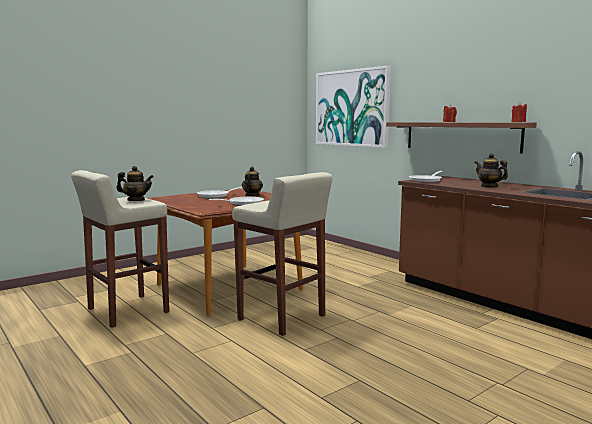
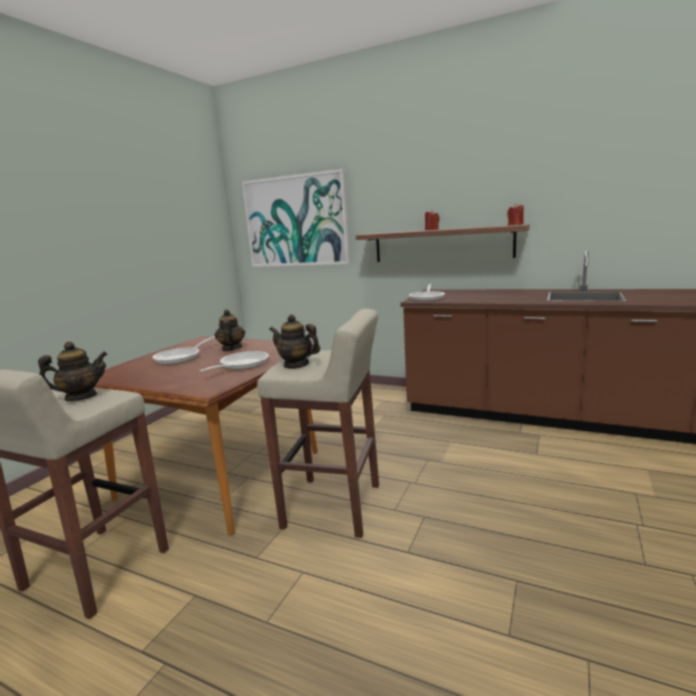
camera: 25 degrees left, 5 degrees up
(489, 186) = (503, 297): teapot -> teapot (296, 365)

